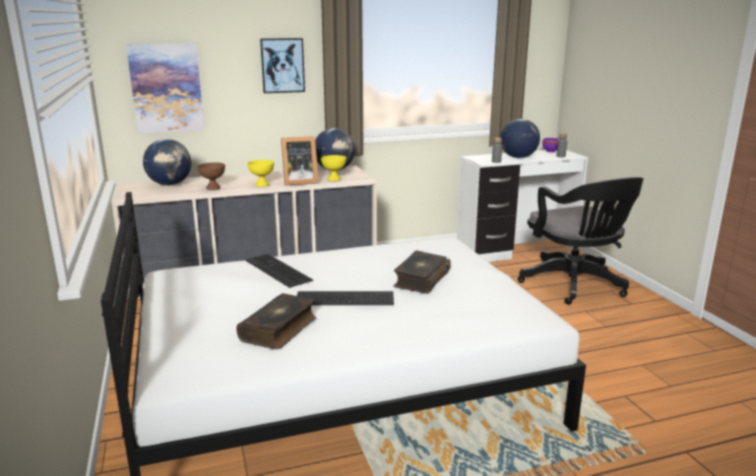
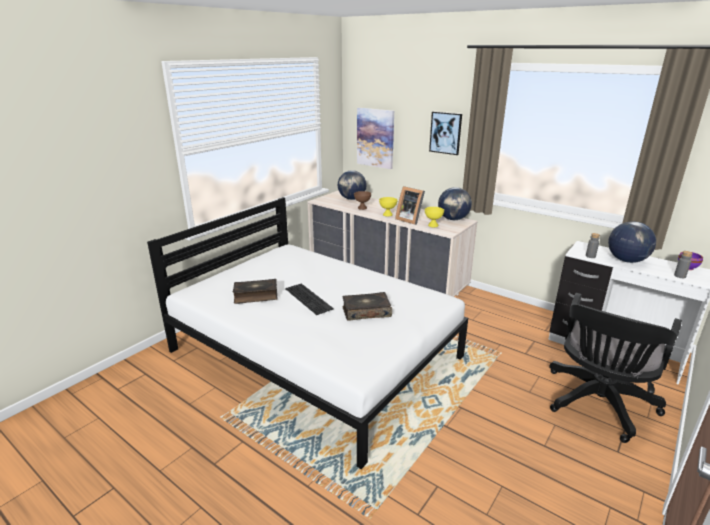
camera: 55 degrees right, 5 degrees up
(275, 270) = (321, 268): keyboard -> none

